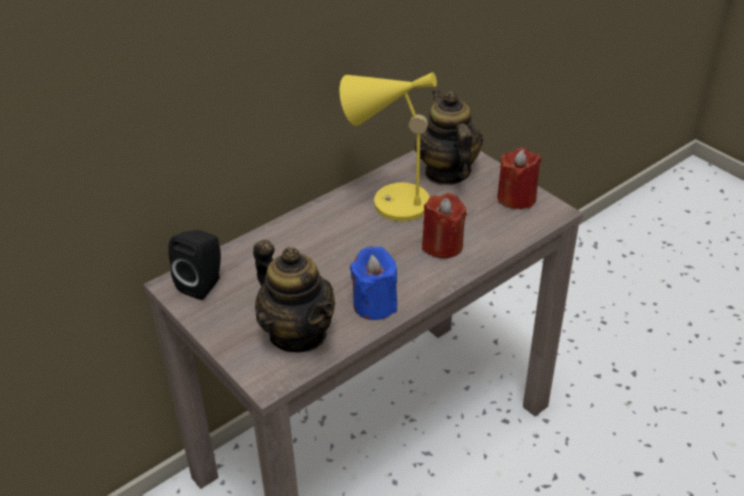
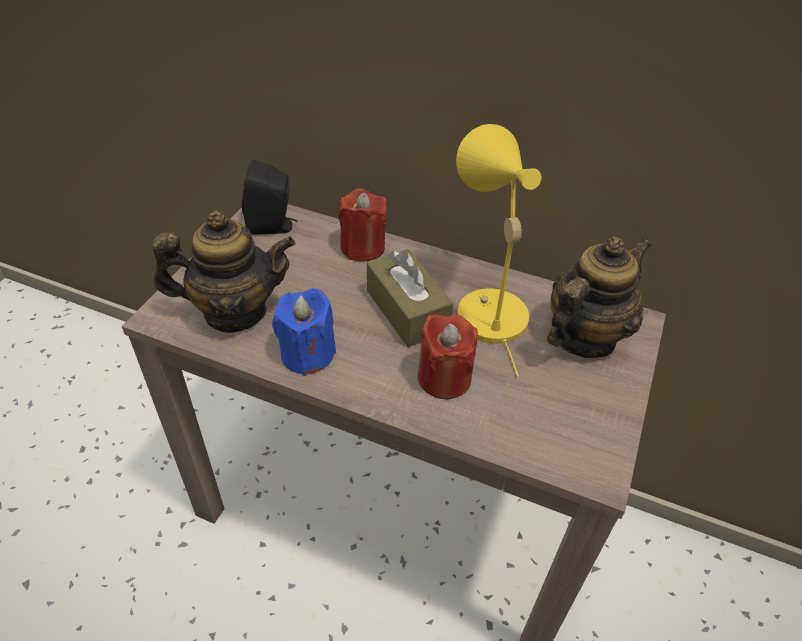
camera: 60 degrees right, 5 degrees up
(298, 333) = (234, 312): teapot -> teapot turned 120 degrees counterclockwise
(365, 240) = (407, 310): none -> brown tissue box
(516, 198) = (592, 422): red candle -> red candle (362, 247)

